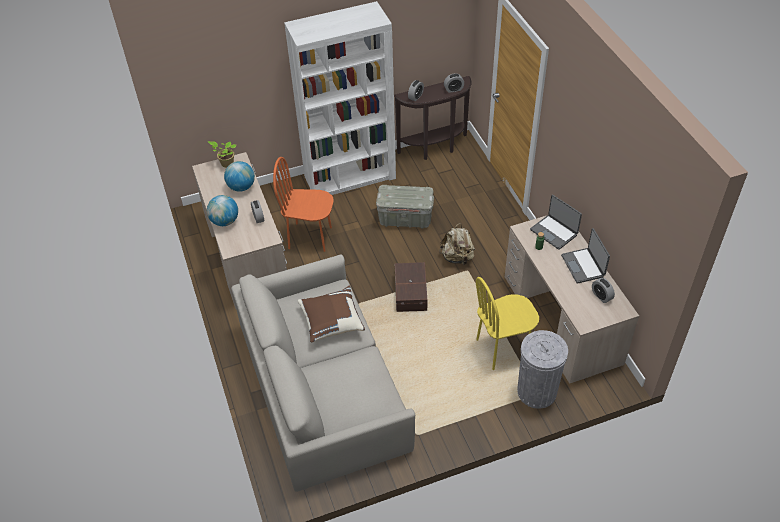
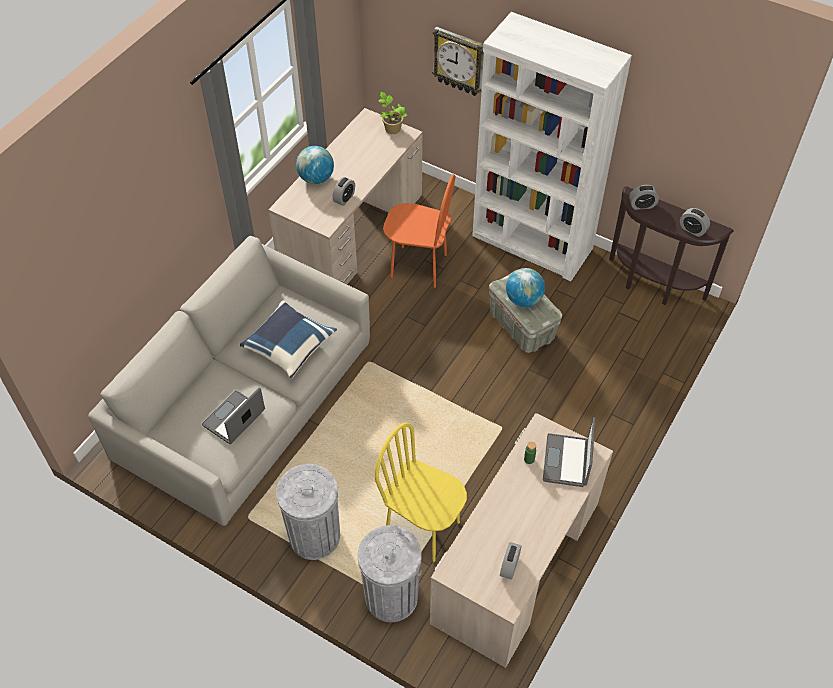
camera: 50 degrees right, 5 degrees up
(241, 187) = (371, 160): globe -> globe (523, 299)
(249, 84) = (460, 61): none -> wall clock
(310, 237) = (418, 266): orange chair -> orange chair turned 135 degrees clockwise
(331, 321) = (289, 346): brown pillow -> blue pillow
(411, 292) = (425, 396): brown storage box -> none
(457, 257) = (512, 407): beige backpack -> none
(462, 406) = (314, 536): none -> grey trash can
(583, 266) = (541, 521): laptop -> laptop (235, 419)

